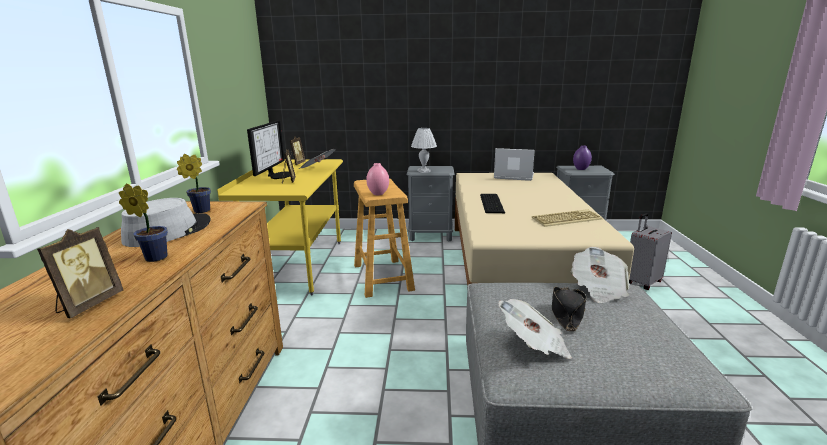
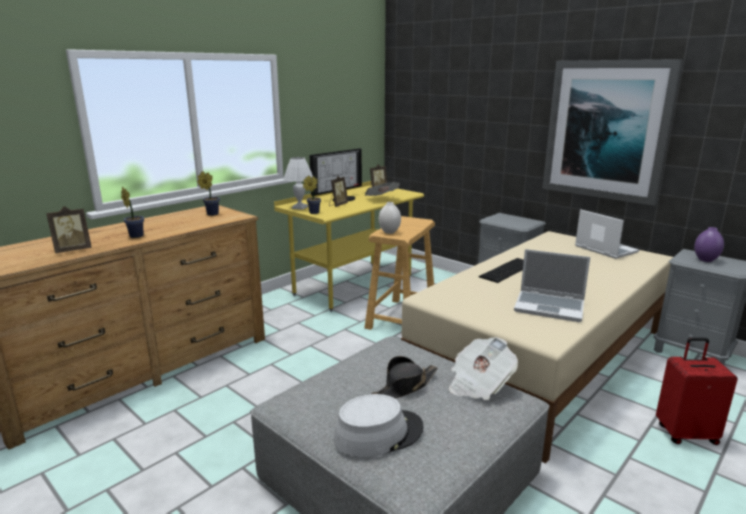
camera: 40 degrees right, 0 degrees up
(168, 231) = (172, 223): grey hat -> grey hat (378, 433)
(279, 192) = (313, 212): none -> potted plant
(378, 194) = (389, 232): pink vase -> white vase
(423, 171) = (499, 221): white table lamp -> white table lamp (299, 207)
(495, 84) = (607, 130): none -> picture
(534, 345) = (332, 393): newspaper -> none
(566, 218) = (550, 307): keyboard -> laptop
(641, 282) = (685, 433): grey suitcase -> red suitcase

